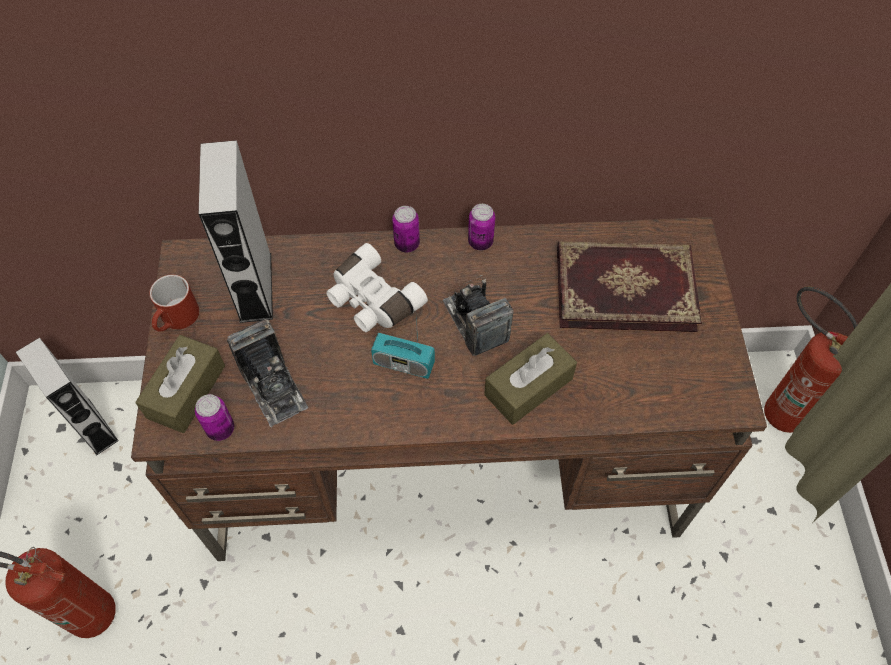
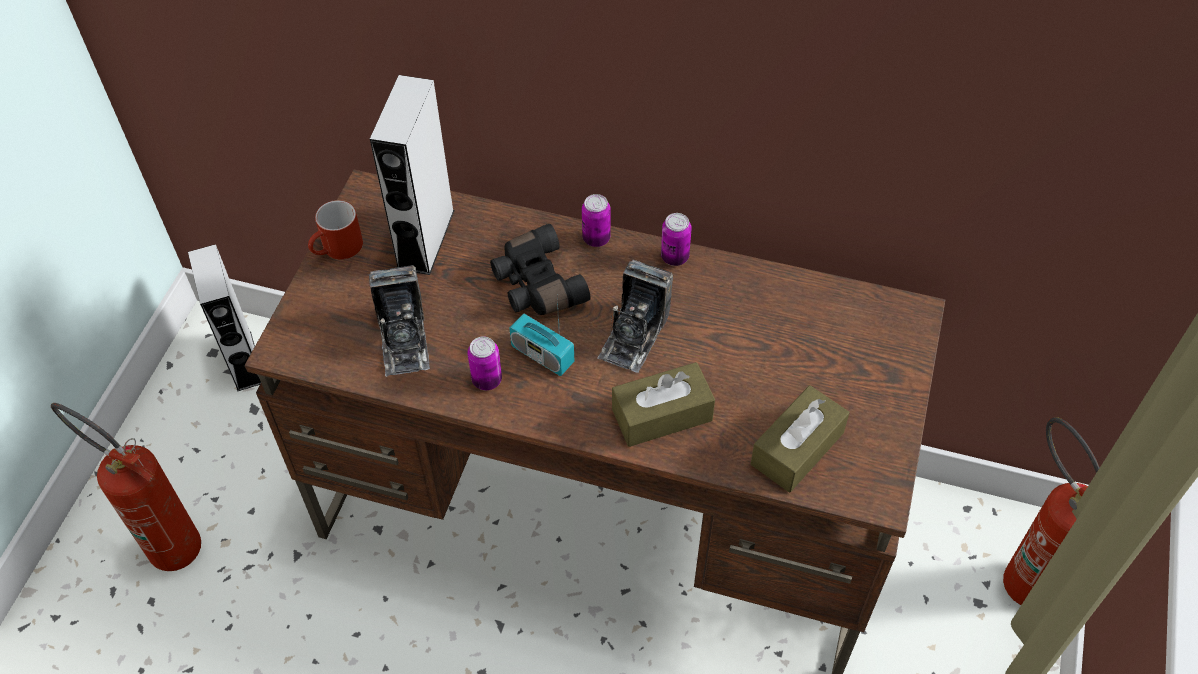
camera: 20 degrees right, 5 degrees down
(186, 391) = (319, 319): brown tissue box -> brown tissue box (797, 448)
(220, 429) = (337, 364): can -> can (487, 380)
(371, 301) = (536, 284): white binoculars -> black binoculars
(475, 322) = (634, 335): camera -> camera turned 150 degrees counterclockwise
(624, 287) = (811, 345): book -> none

